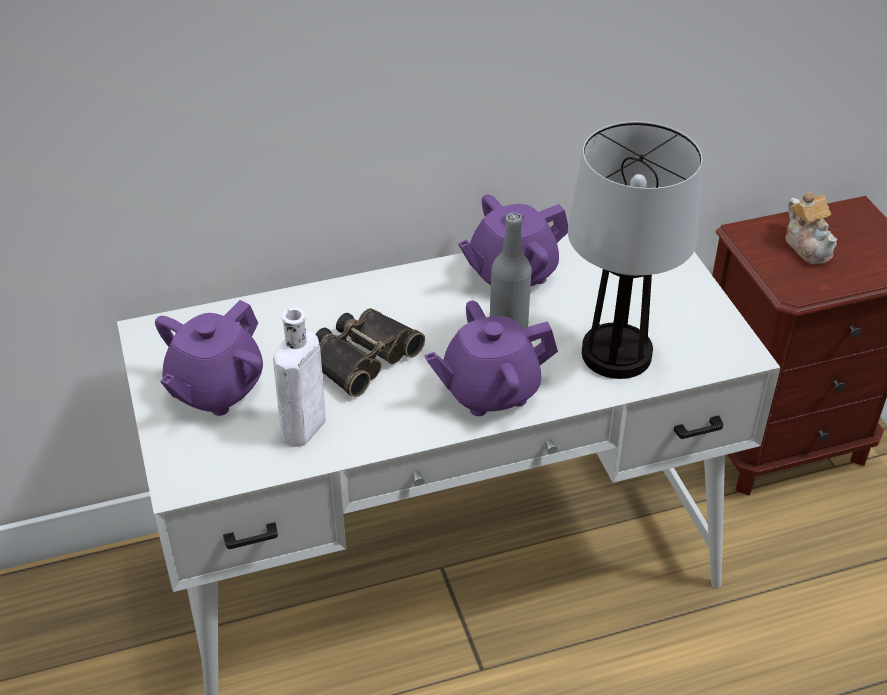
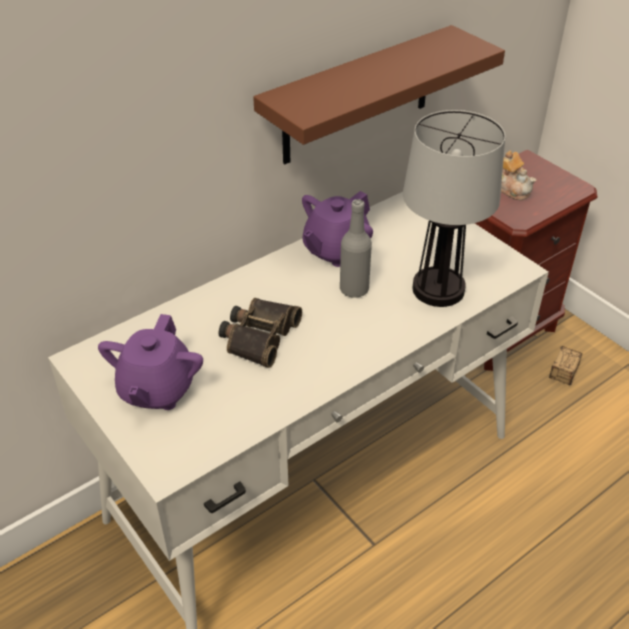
camera: 20 degrees left, 0 degrees up
(302, 430) = (241, 403): white bottle -> none
(489, 391) = (365, 337): purple teapot -> none
(577, 80) = (357, 96): none -> brown shelf
(830, 540) = (557, 386): none -> storage box

